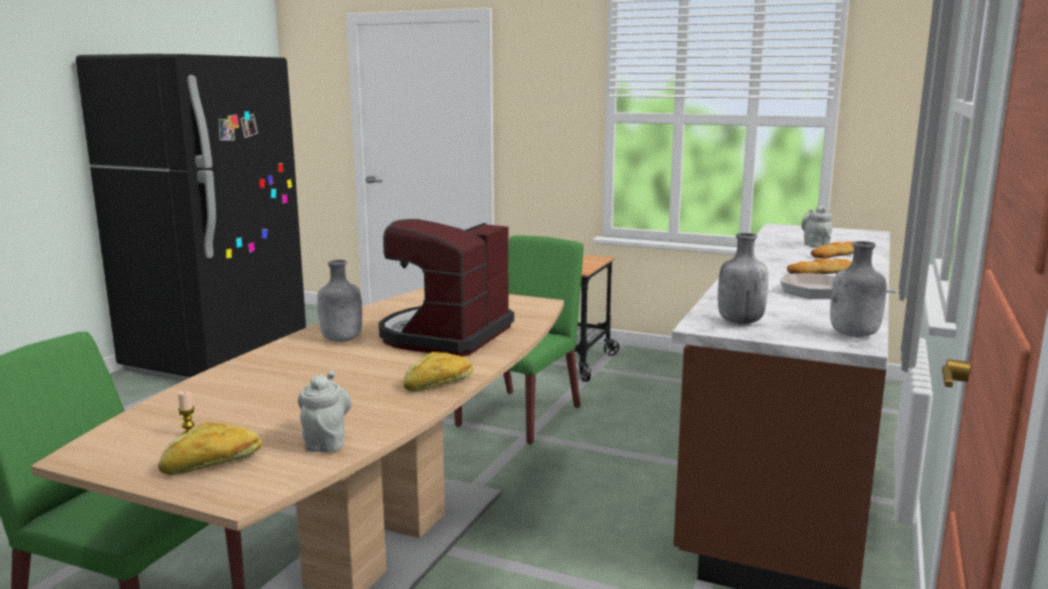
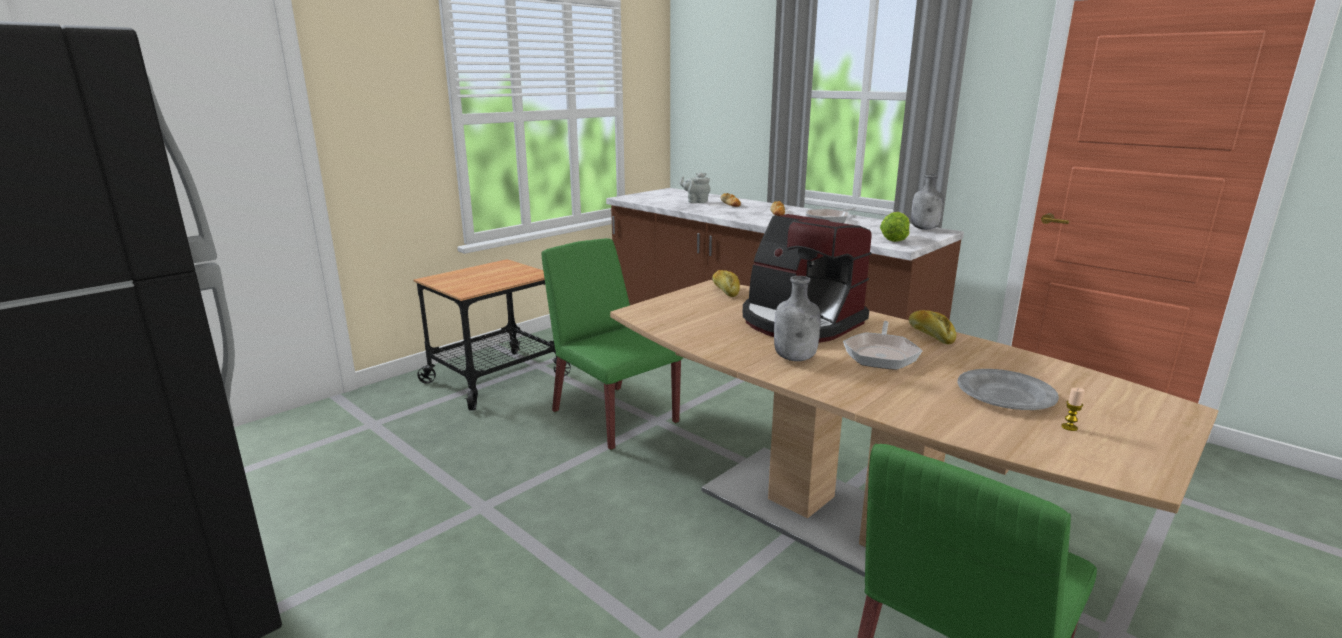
camera: 70 degrees left, 5 degrees up
(212, 464) = (1129, 417): bread -> bread (726, 290)
(267, 412) = (1005, 395): none -> grey plate
(326, 441) = (1064, 377): grey teapot -> none
(365, 366) = (881, 354): none -> frying pan
(739, 321) = (894, 239): grey bottle -> lettuce

